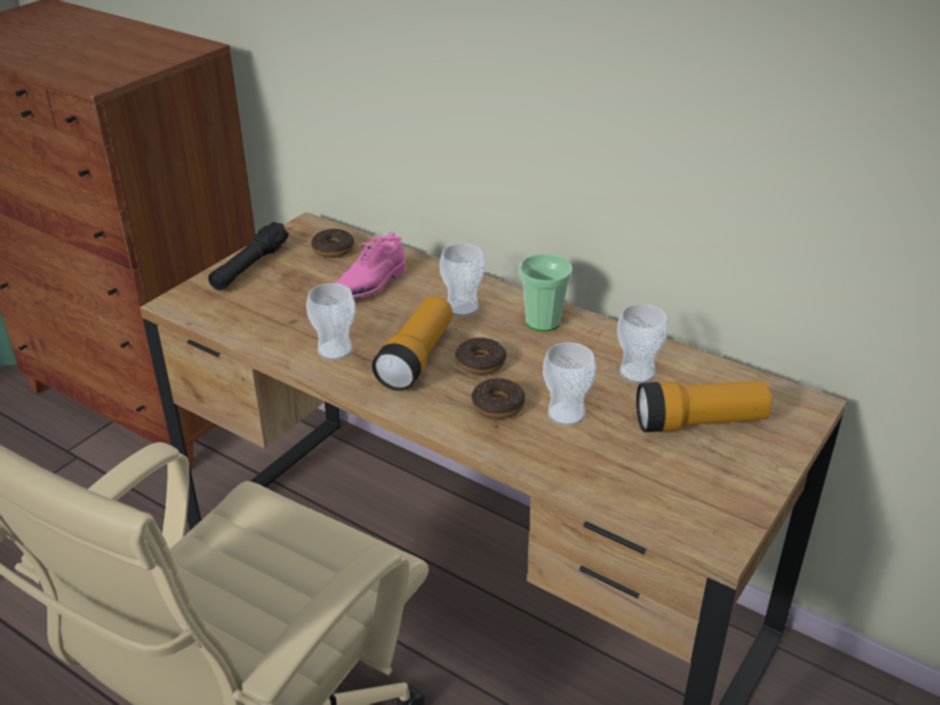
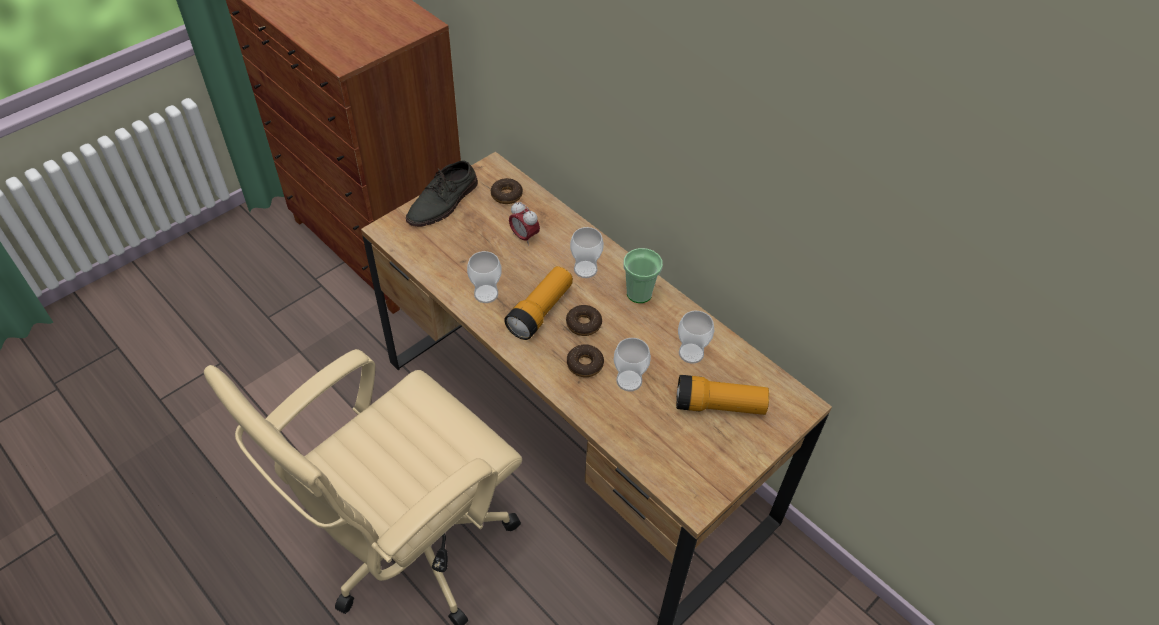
camera: 10 degrees right, 15 degrees up
(250, 267) = (443, 202): black flashlight -> grey shoe
(369, 286) = (524, 237): pink shoe -> alarm clock

